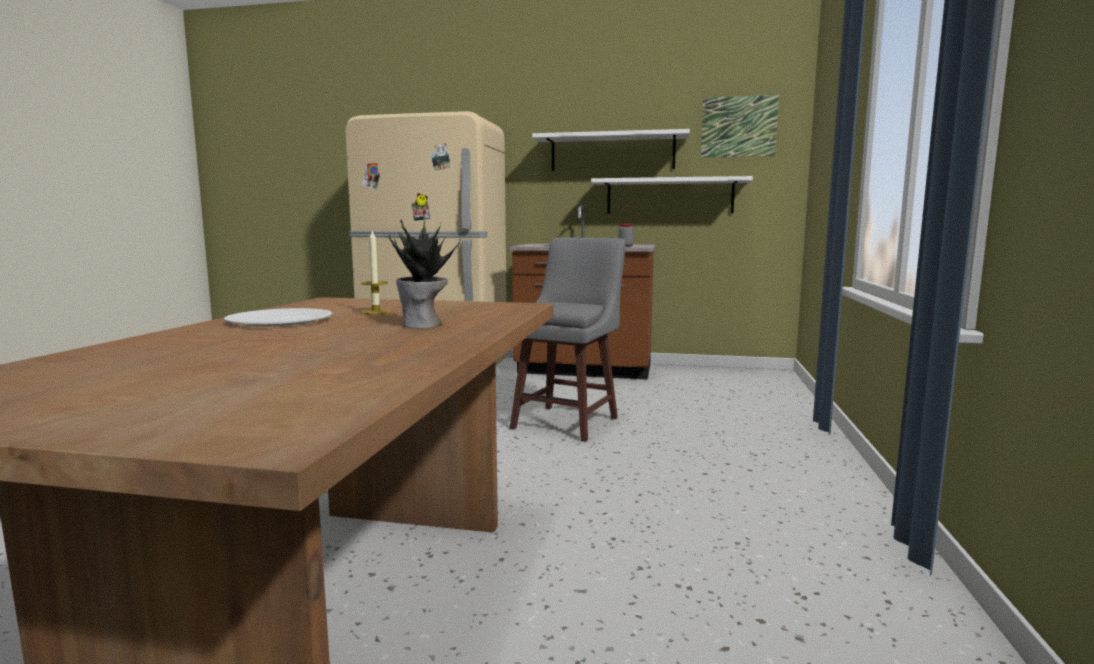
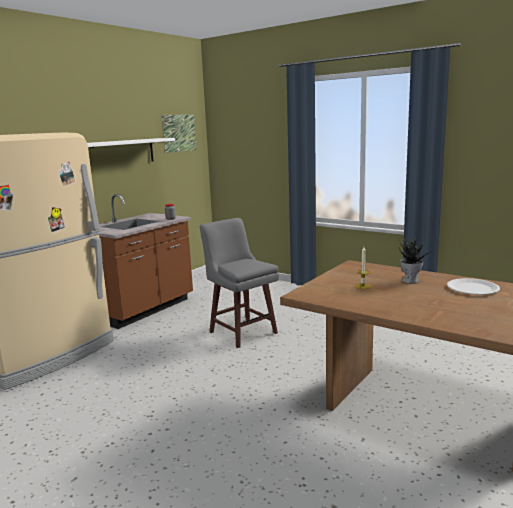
camera: 65 degrees left, 5 degrees up
(279, 320) = (384, 302): white plate -> white plate (472, 288)
(669, 196) = (152, 179): white shelf -> none

